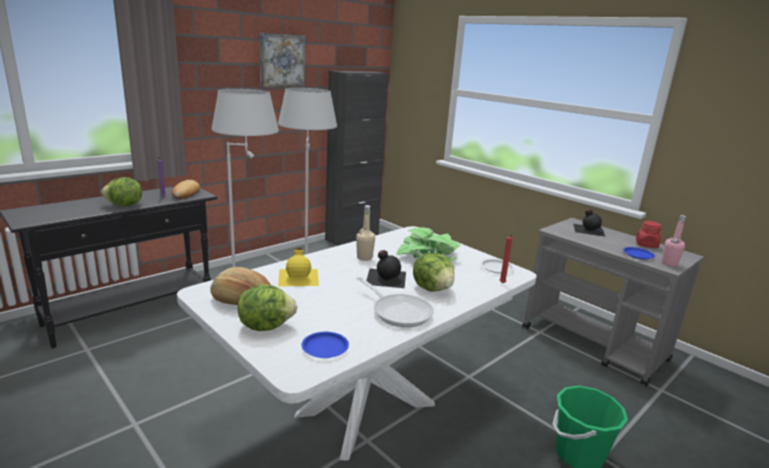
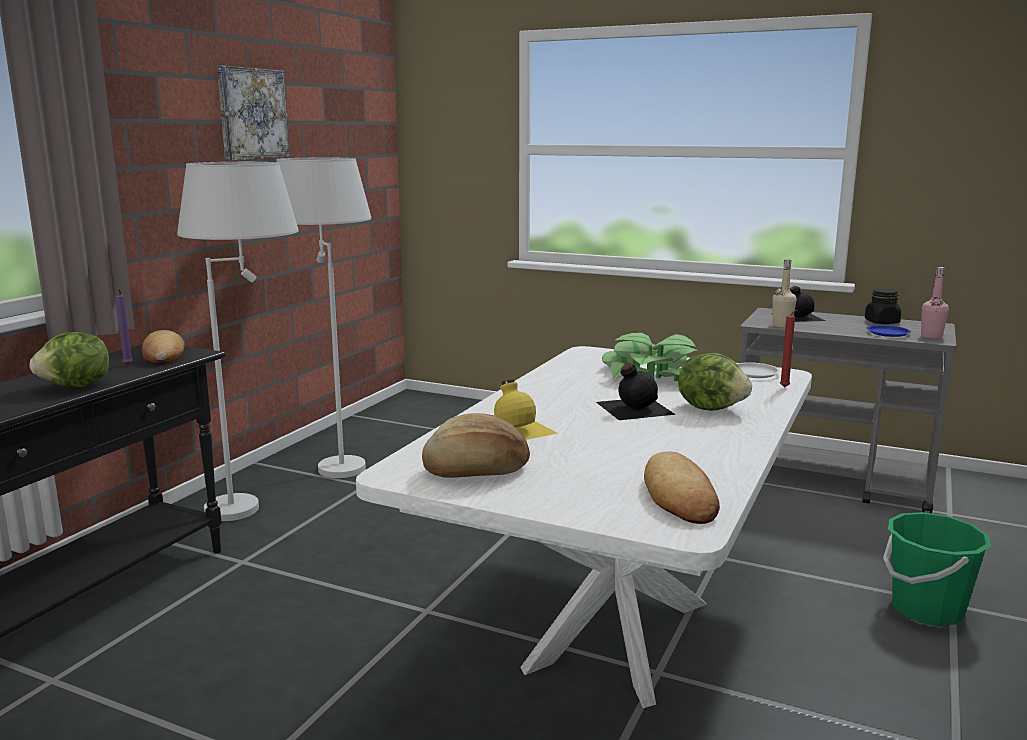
camera: 20 degrees left, 5 degrees down
(266, 326) = (560, 491): lettuce -> none
(325, 348) = (679, 496): blue plate -> bread
(352, 238) = (378, 414): black cabinet -> none
(364, 258) = (569, 391): beige bottle -> beige bottle (782, 325)
(398, 311) = (708, 439): frying pan -> none
(646, 245) = (882, 322): red jar -> black jar

